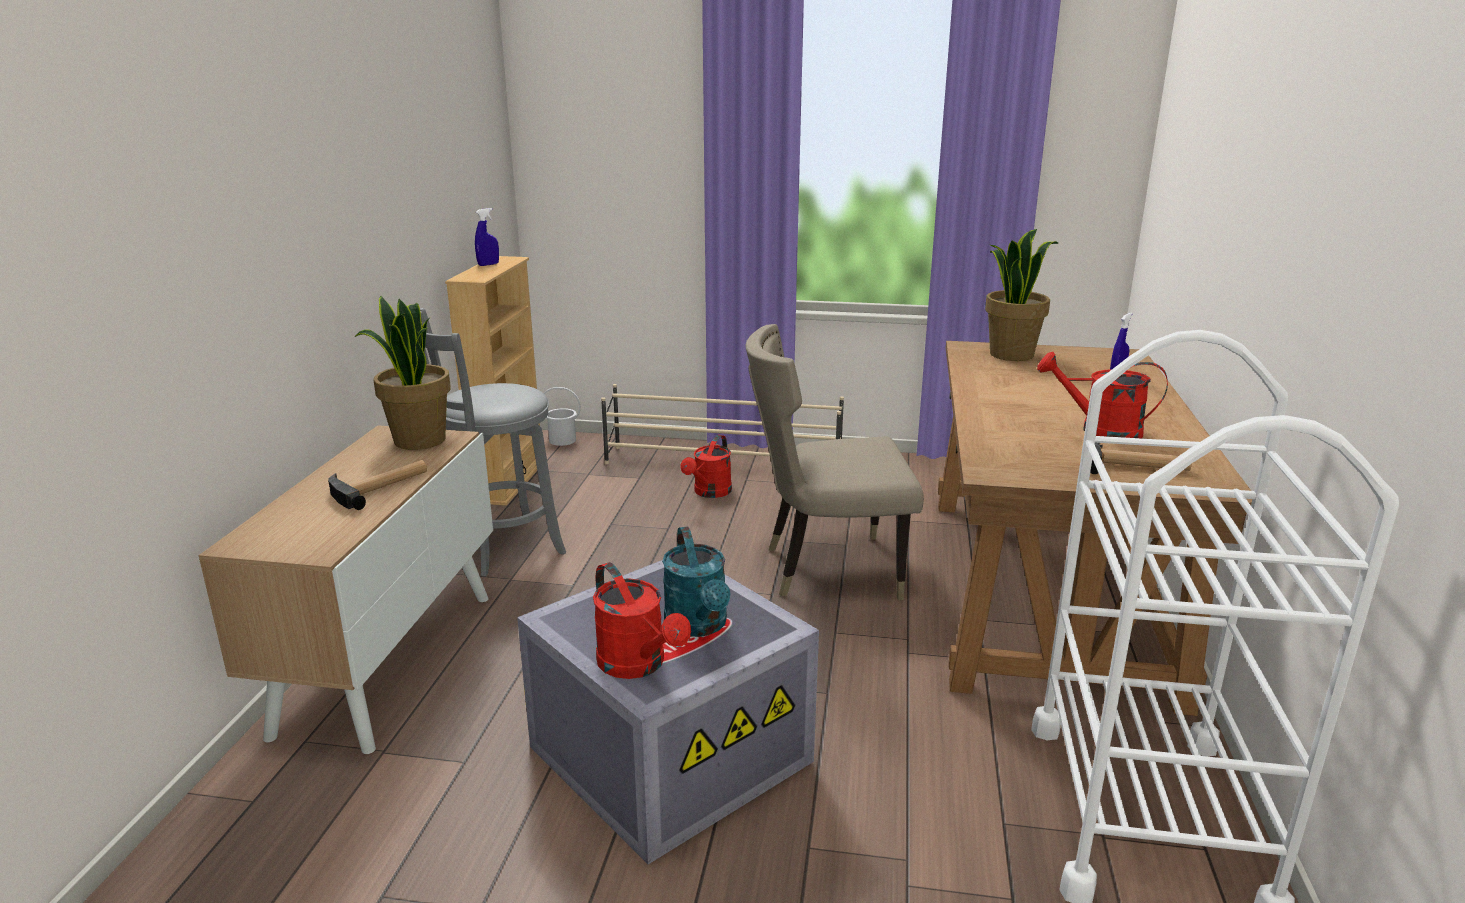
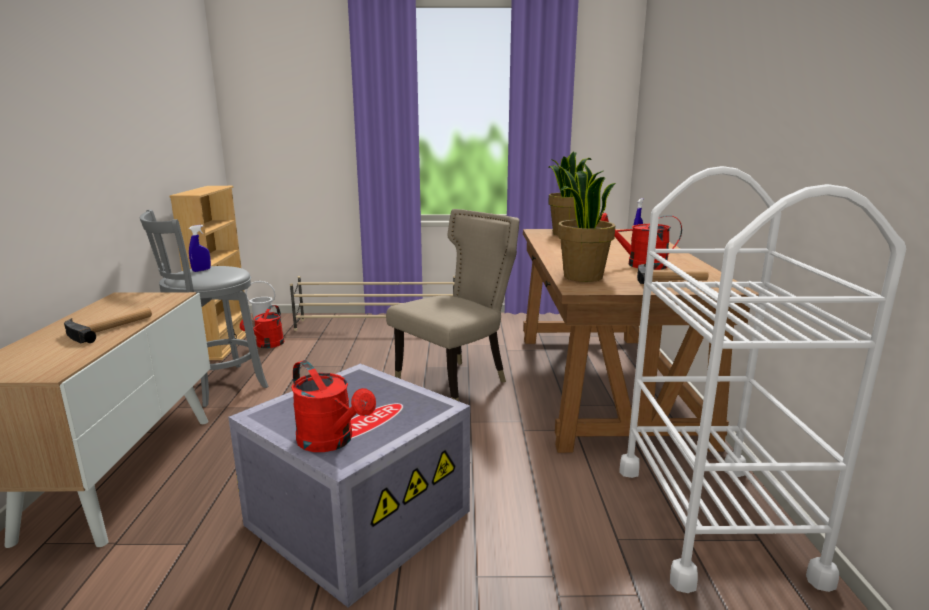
camera: 10 degrees left, 5 degrees down
(418, 440) = (147, 299): potted plant -> potted plant (582, 277)
(488, 264) = (203, 188): blue spray bottle -> blue spray bottle (201, 270)
(699, 626) = (377, 410): turquoise watering can -> none
(709, 493) = (370, 343): red watering can -> red watering can (267, 345)
(826, 569) = (457, 382): beige chair -> beige chair turned 150 degrees clockwise

